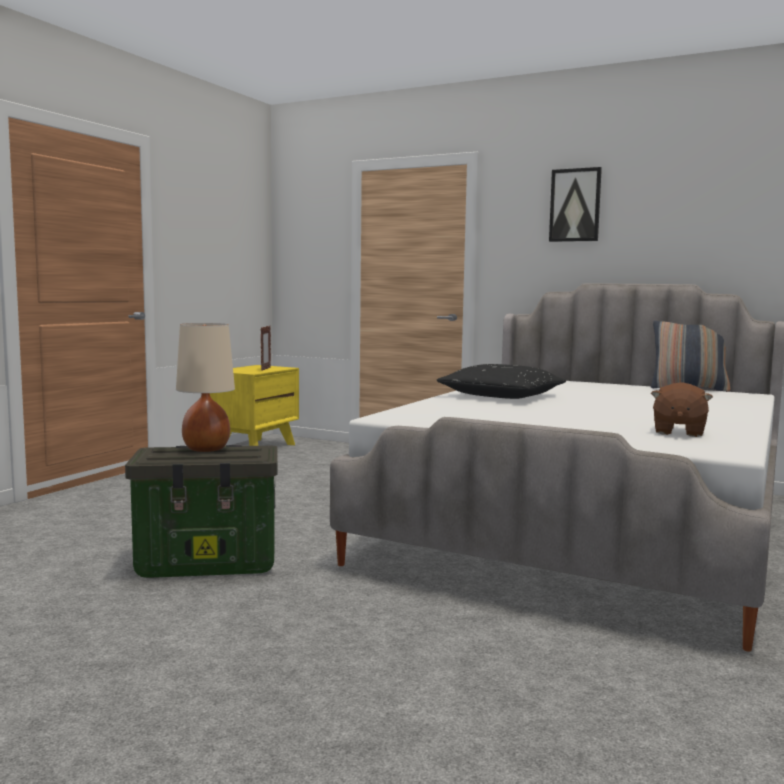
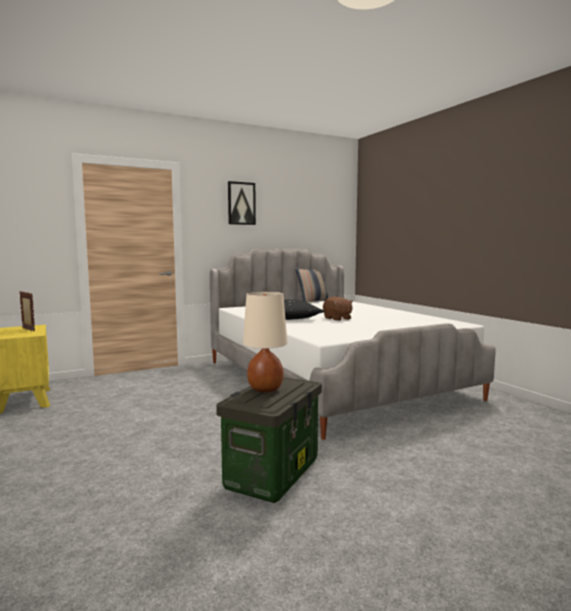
camera: 55 degrees left, 0 degrees up
(678, 432) = (415, 320): brown plush toy -> brown plush toy (337, 318)

